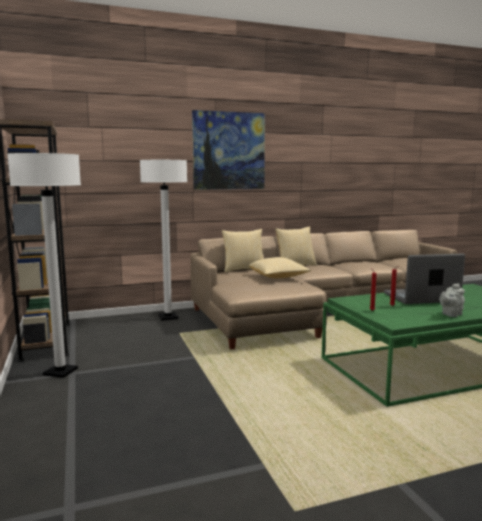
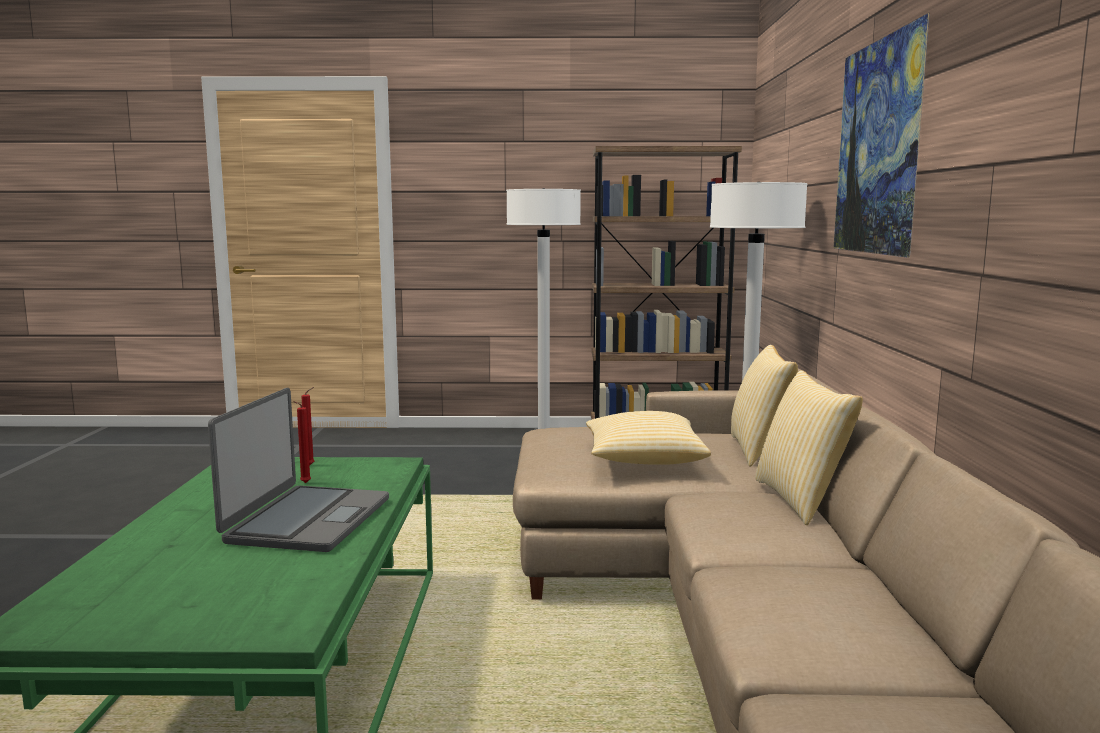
camera: 110 degrees right, 0 degrees up
(450, 314) = (188, 507): grey teapot -> none

